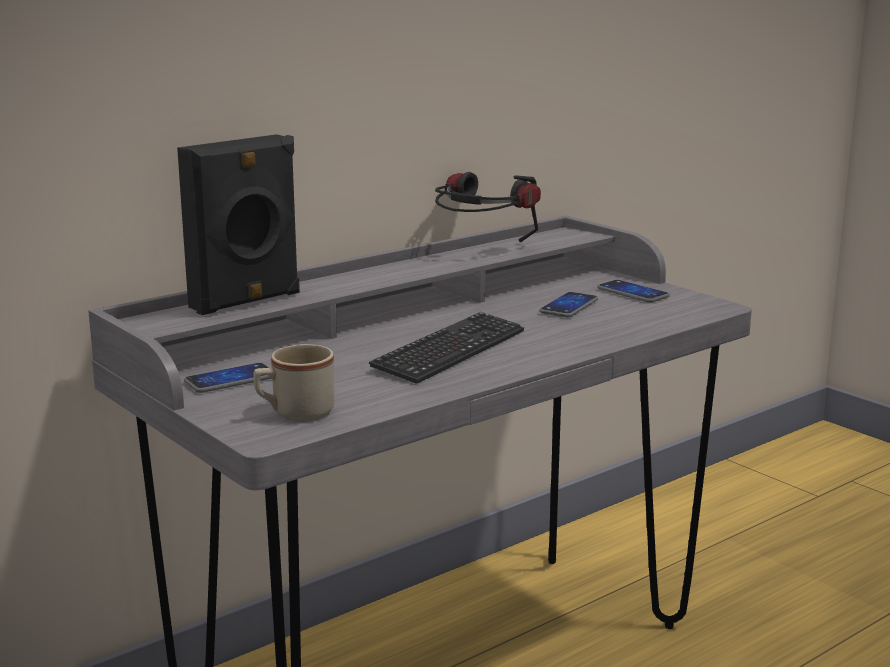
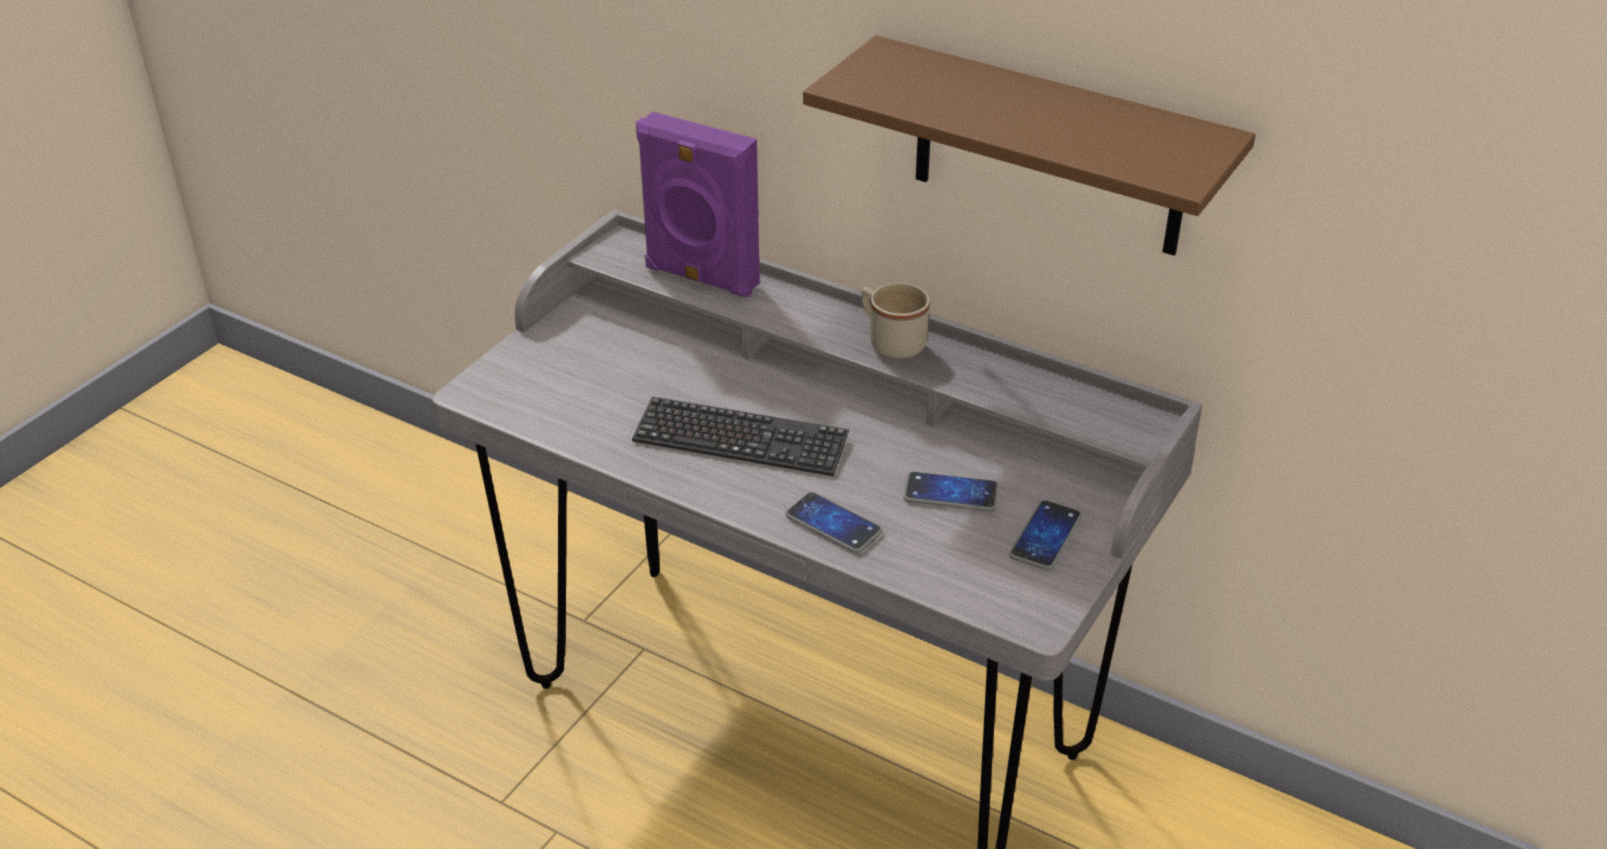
camera: 70 degrees right, 20 degrees up
(230, 380) = (597, 335): phone -> phone (833, 524)
(247, 301) = (700, 278): black speaker -> purple speaker
(295, 413) = (530, 392): beige mug -> beige mug (891, 342)
(450, 68) = (1049, 149): none -> brown shelf
(480, 247) = (1006, 370): headphones -> none

